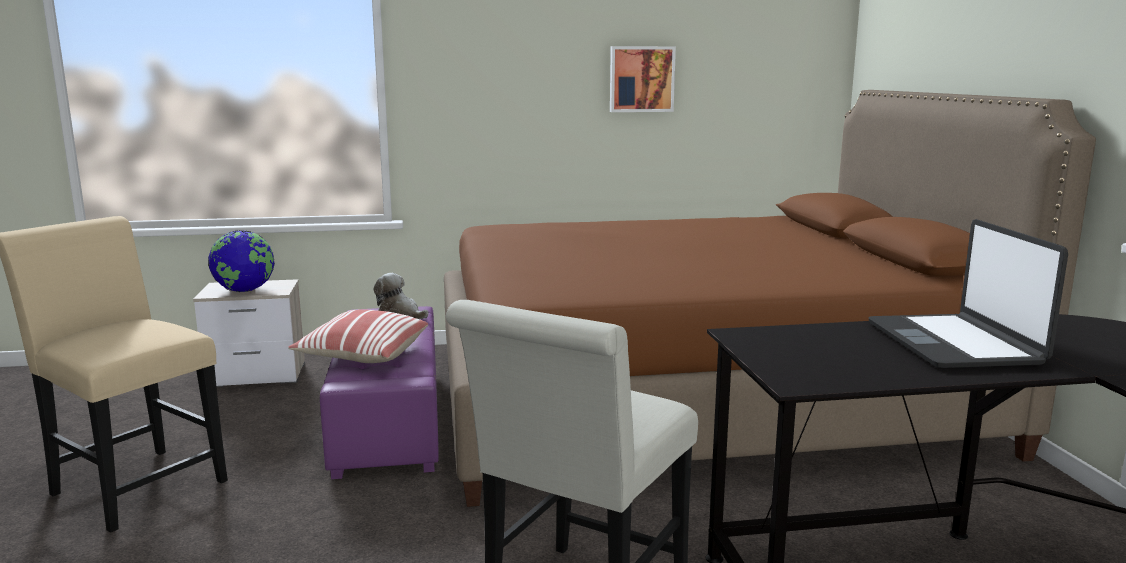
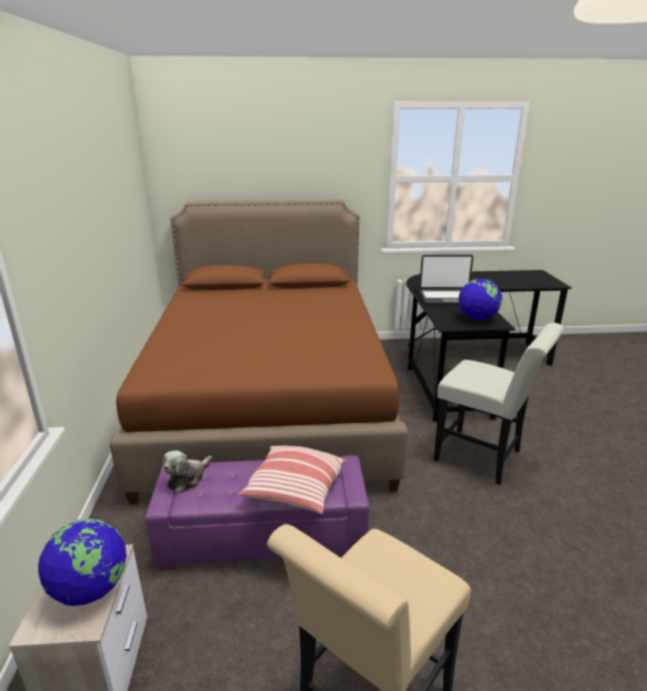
camera: 85 degrees left, 10 degrees up
(641, 79) = (107, 222): picture -> none
(817, 362) = (477, 319): none -> globe

